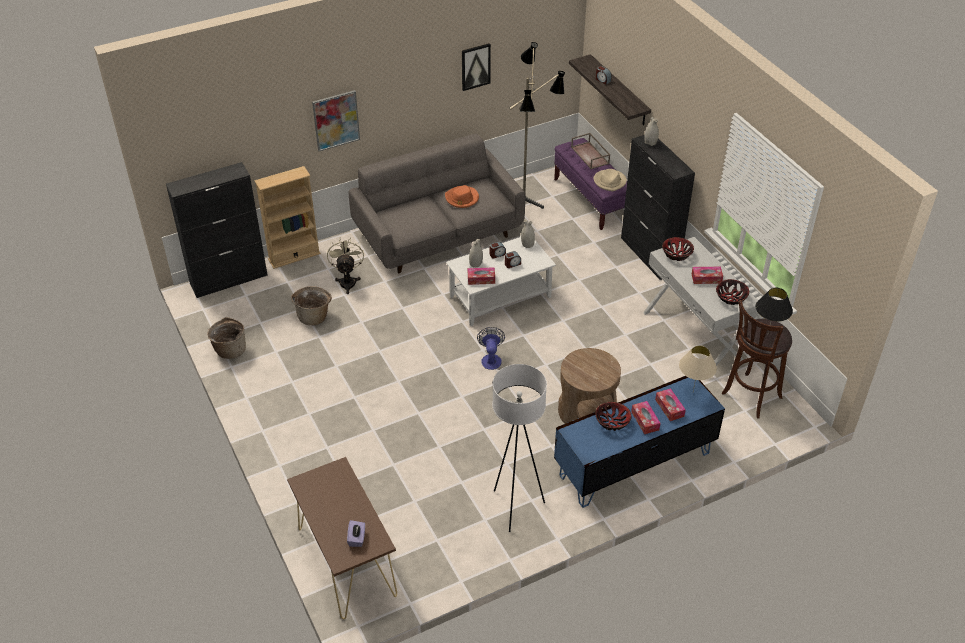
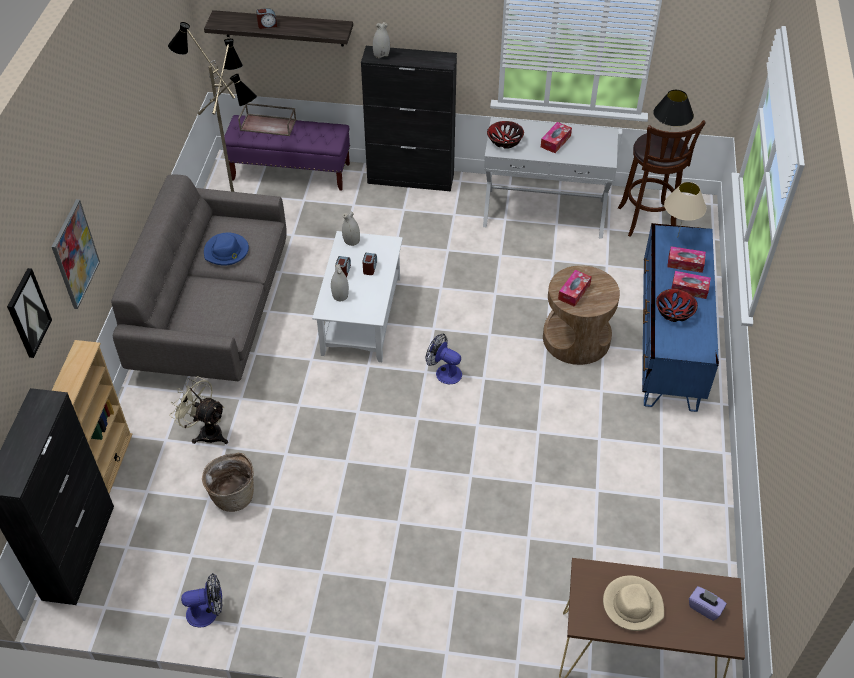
camera: 55 degrees left, 5 degrees up
(230, 350) = (208, 612): basket -> fan
(462, 198) = (226, 251): orange hat -> blue hat
(475, 66) = (142, 90): picture -> picture (28, 313)
(481, 279) = (369, 304): tissue box -> tissue box (574, 292)
(515, 507) = (661, 463): white floor lamp -> none
(610, 181) = (323, 134): beige hat -> beige hat (632, 605)
(731, 298) = (595, 141): bowl -> none

